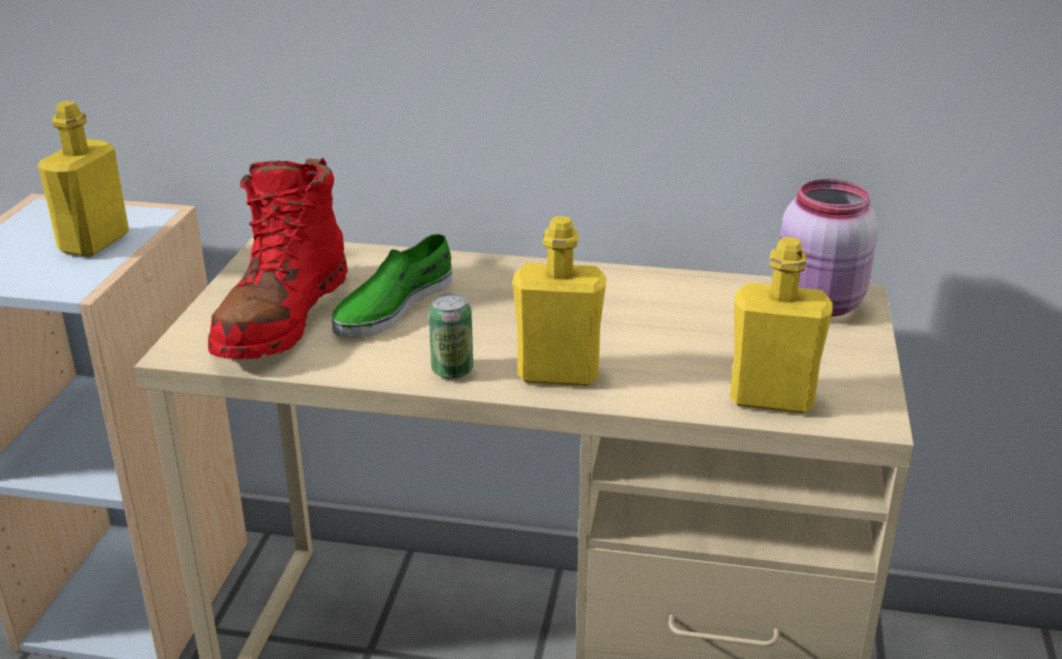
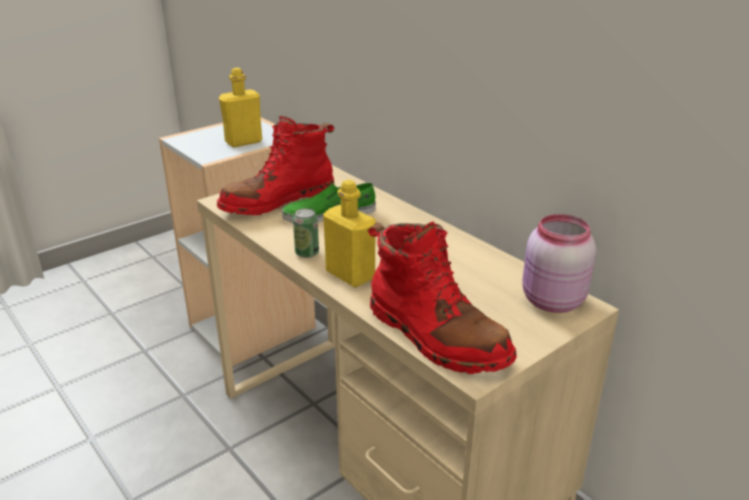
camera: 40 degrees right, 0 degrees up
(771, 398) = (435, 336): yellow bottle -> red boot

